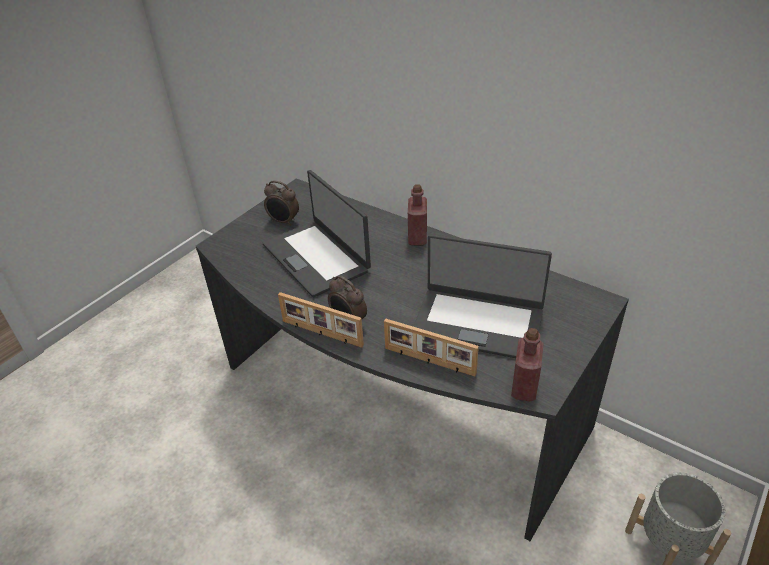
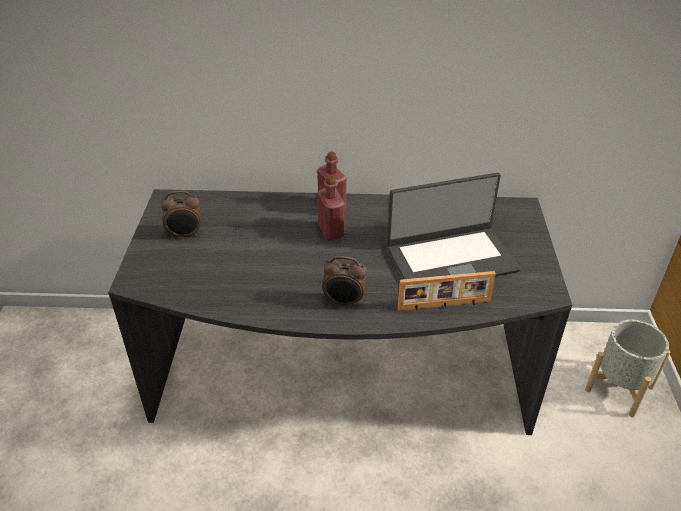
camera: 35 degrees left, 0 degrees up
(316, 257) = (254, 256): laptop -> none
(321, 334) = (330, 322): picture frame -> none
(524, 387) = (532, 294): red bottle -> red bottle (331, 231)

